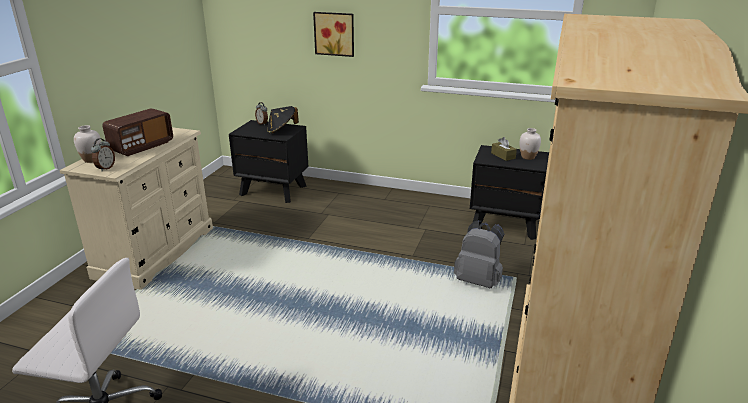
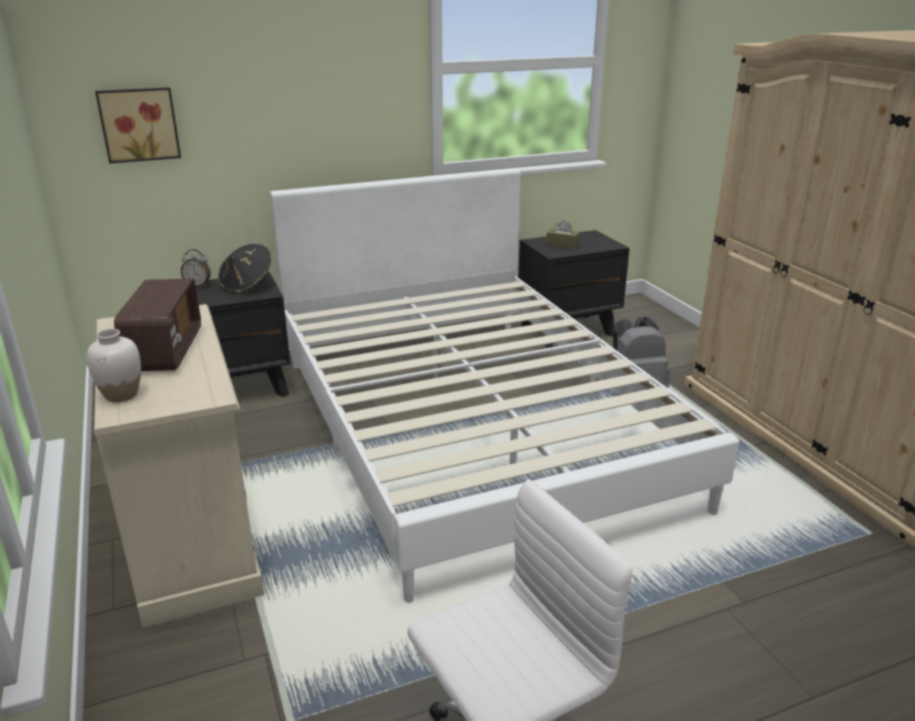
camera: 40 degrees left, 0 degrees up
(105, 168) = (181, 397): alarm clock -> none
(334, 33) = (290, 119): picture -> picture (139, 124)
(348, 257) = (472, 426): none -> white bed
(528, 157) = (586, 239): white vase -> none

